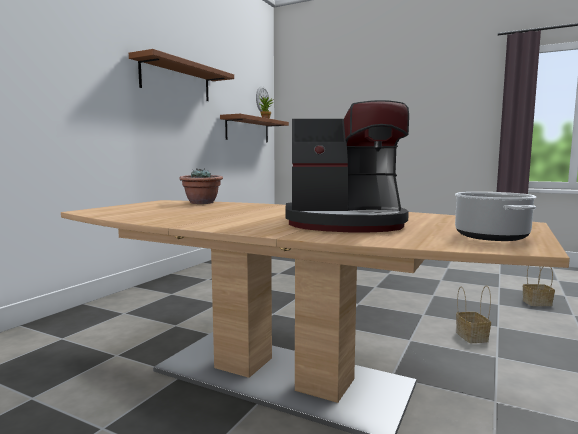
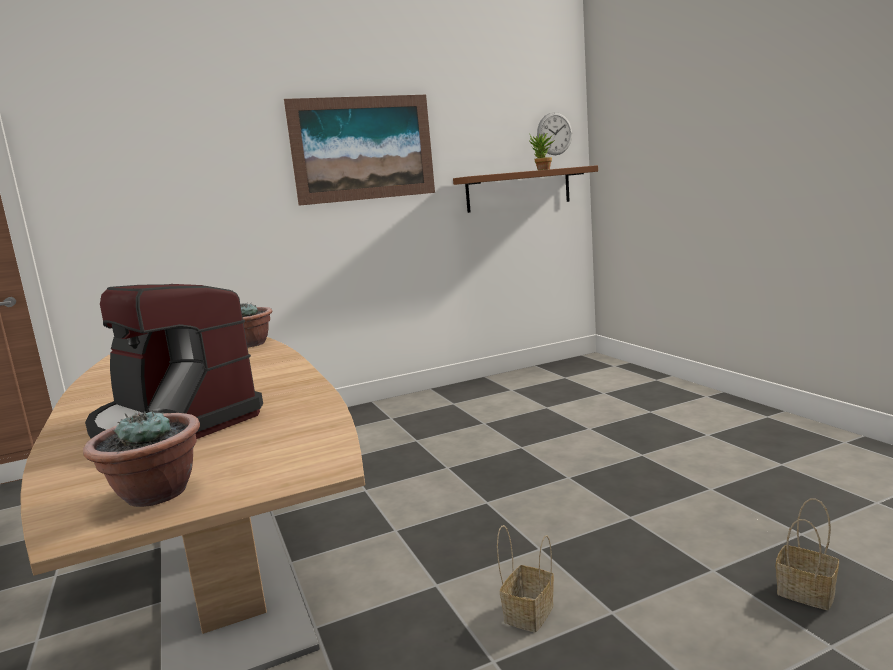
camera: 40 degrees right, 5 degrees up
(176, 80) = (363, 148): brown shelf -> picture
(492, 236) = (155, 494): cooking pot -> potted plant

